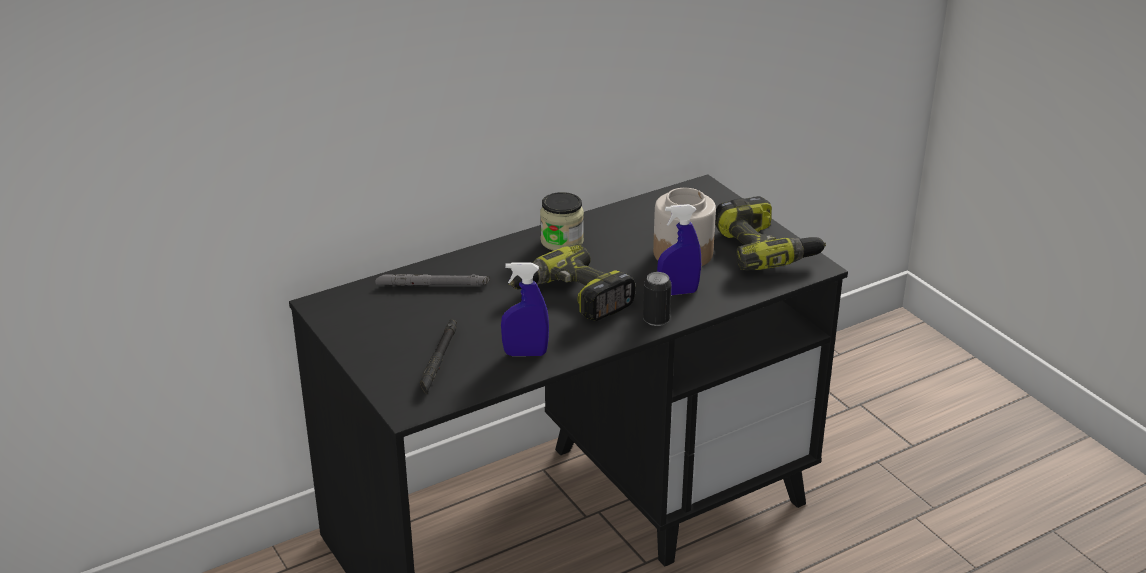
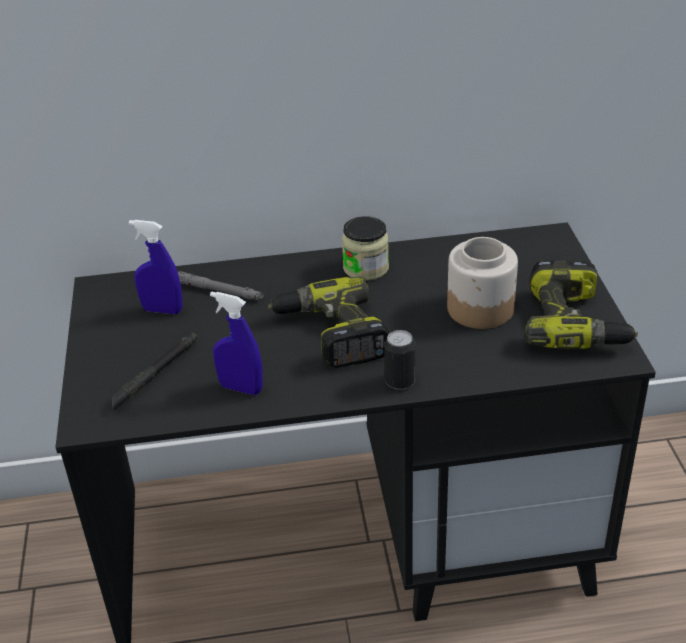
camera: 25 degrees right, 5 degrees up
(678, 292) = (445, 354): blue spray bottle -> blue spray bottle (162, 310)

